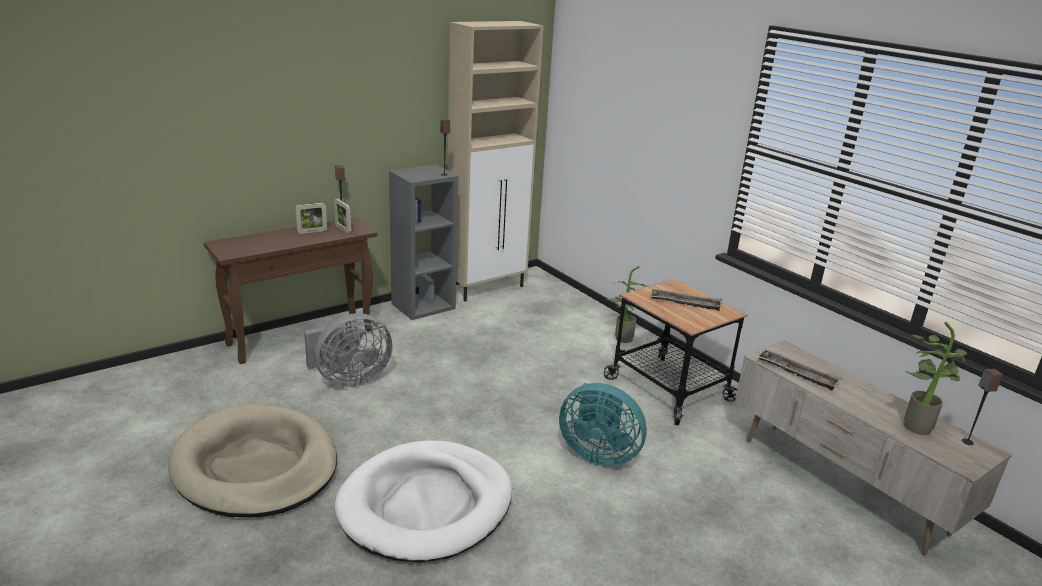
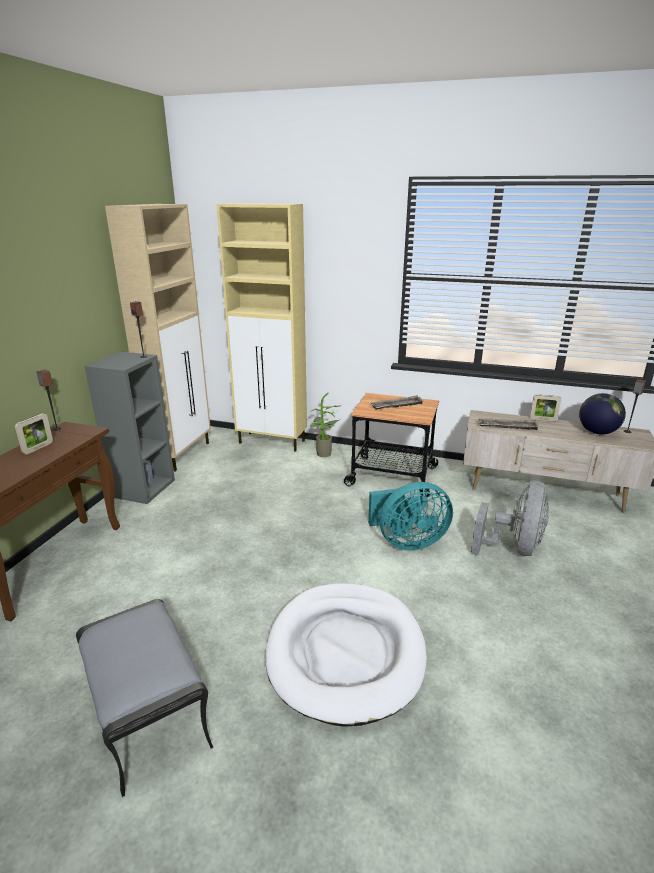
camera: 35 degrees left, 0 degrees up
(256, 466) = (151, 715): beige dog bed -> grey ottoman
(343, 229) = (69, 436): picture frame -> picture frame (543, 419)
(349, 379) = (149, 580): grey fan -> grey fan (514, 548)
(585, 307) = (272, 442): none -> beige cabinet
(917, 425) = (597, 432): potted plant -> globe

